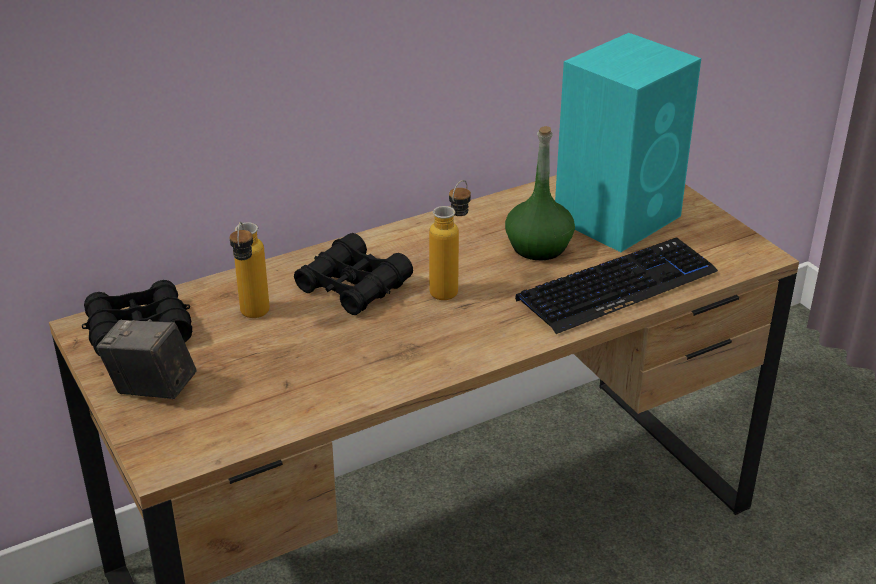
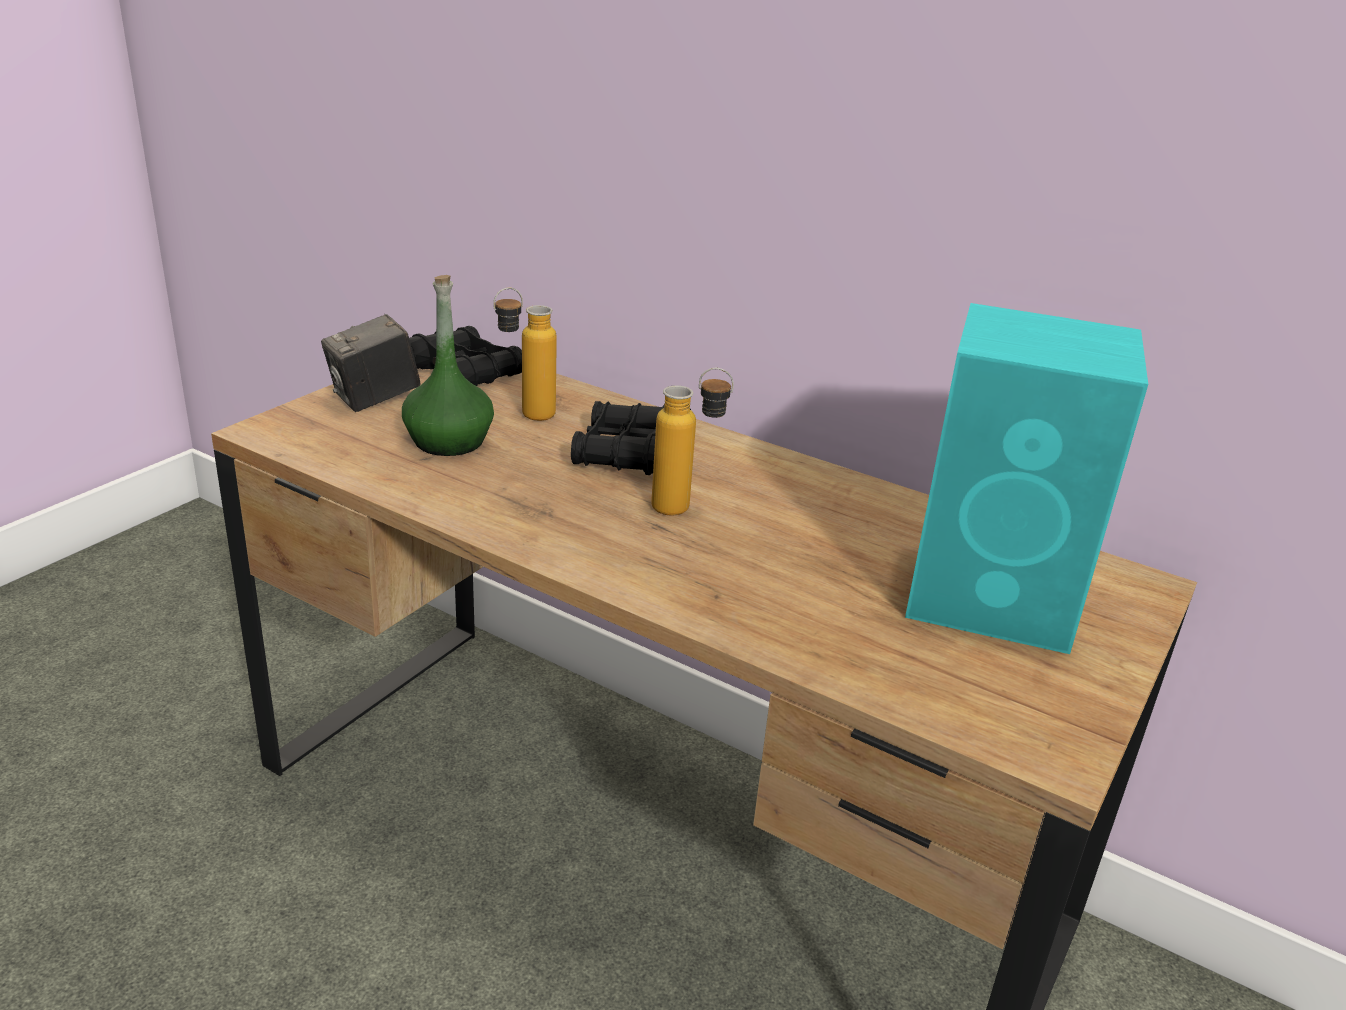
camera: 60 degrees right, 5 degrees down
(152, 389) = (374, 399): camera -> camera turned 120 degrees counterclockwise
(538, 247) = (841, 550): green bottle -> green bottle (448, 441)
(617, 287) = (814, 631): keyboard -> none

